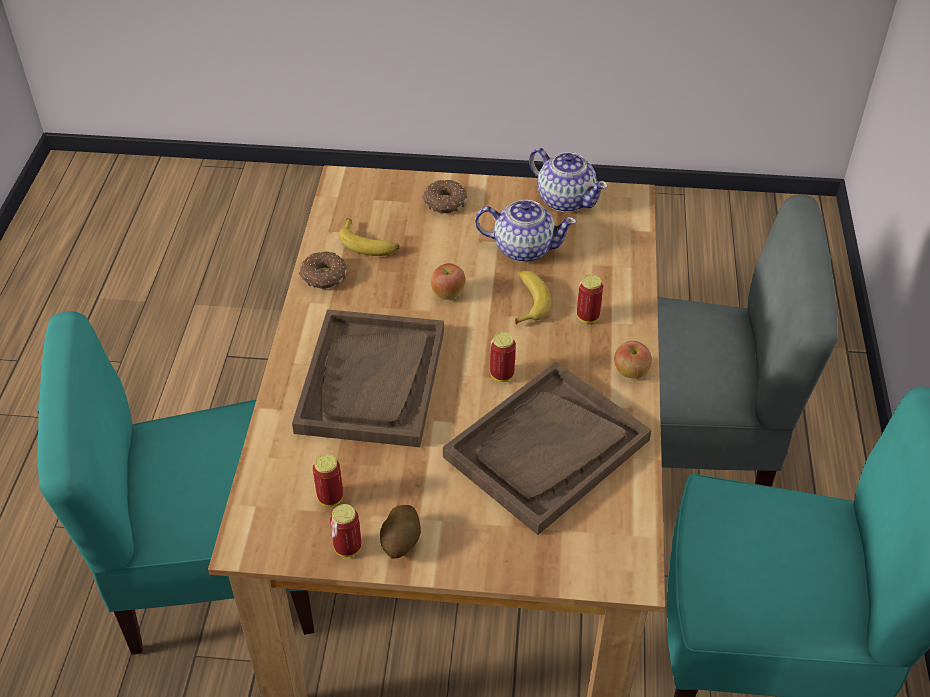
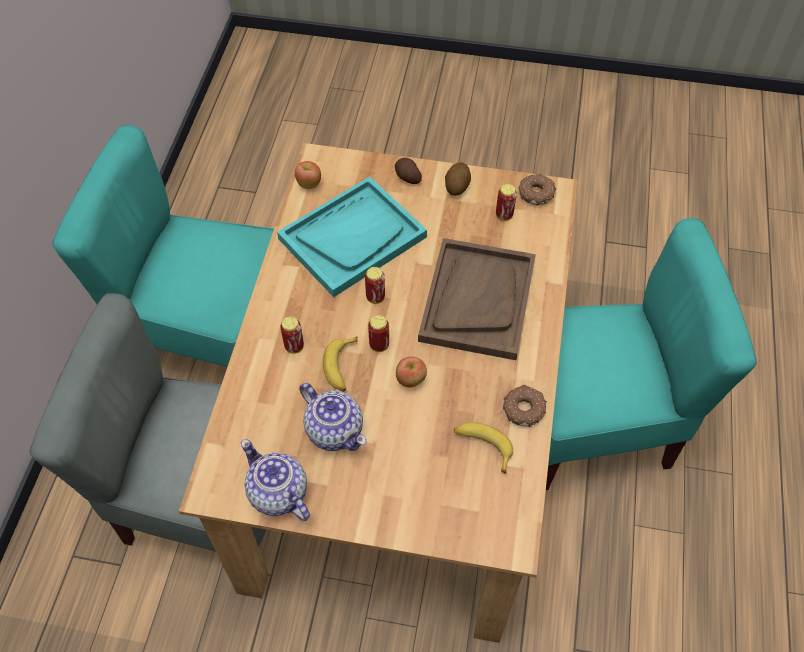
camera: 175 degrees left, 10 degrees up
(347, 548) = (491, 184): can -> can (379, 345)
(444, 203) = (404, 499): donut -> donut (536, 193)
(480, 551) = (407, 177): none -> potato
(523, 248) = (334, 429): teapot -> teapot turned 150 degrees counterclockwise
(546, 449) = (352, 237): brown tray -> turquoise tray
(630, 373) = (274, 292): apple -> apple (309, 184)

